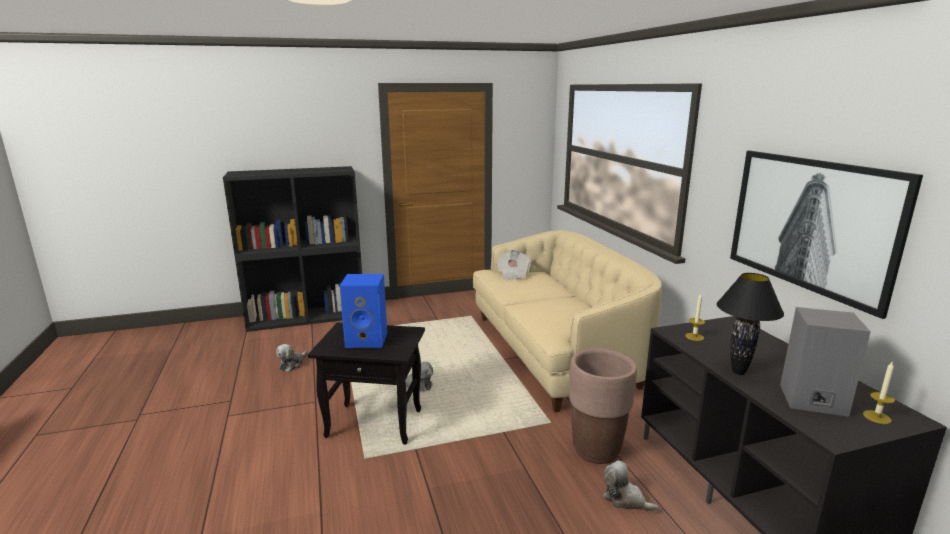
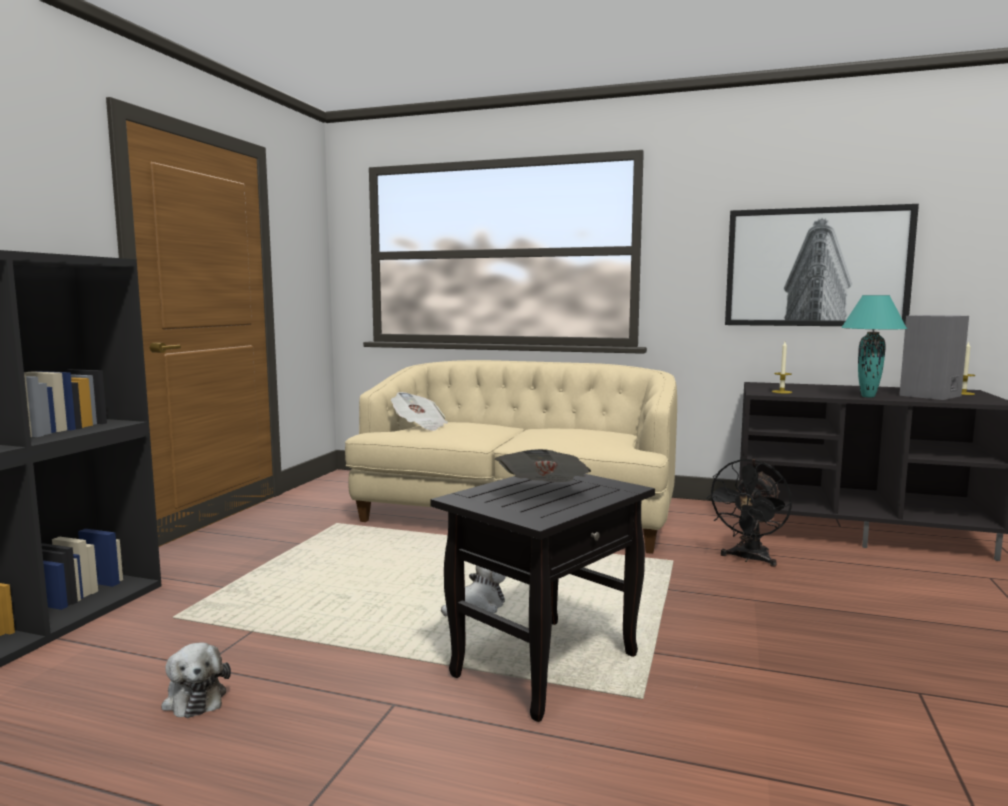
camera: 55 degrees left, 10 degrees down
(368, 339) = (544, 493): blue speaker -> newspaper
(596, 450) = (748, 559): brown planter -> black fan
(625, 499) = (844, 573): plush toy -> none
(737, 372) = (867, 396): black table lamp -> turquoise table lamp

